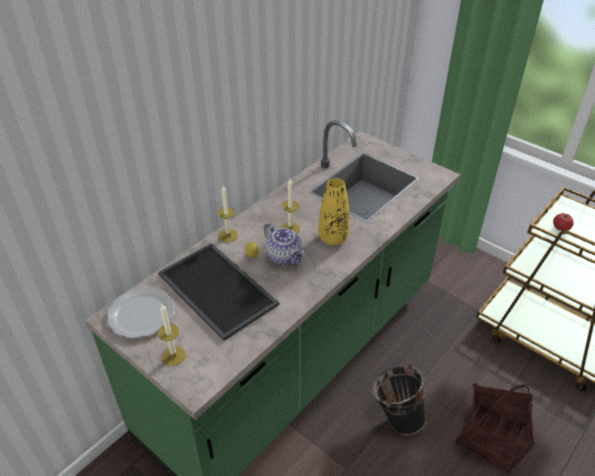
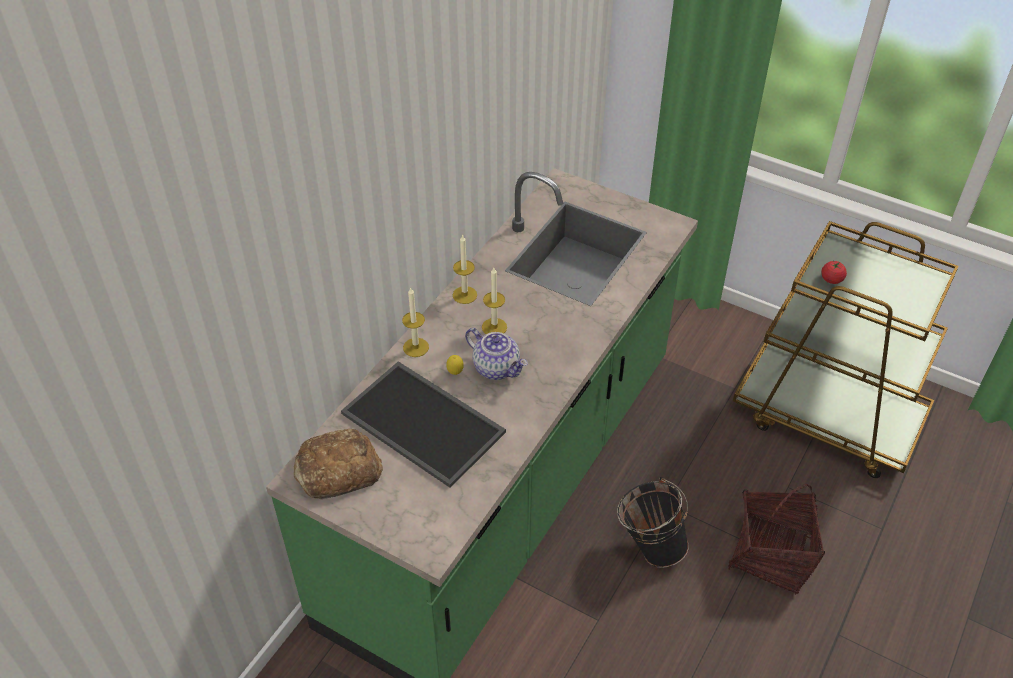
camera: 10 degrees left, 5 degrees up
(141, 315) = (336, 470): plate -> bread
(173, 355) = (394, 515): candle -> candle (464, 295)
(333, 238) = (552, 334): yellow vase -> none

